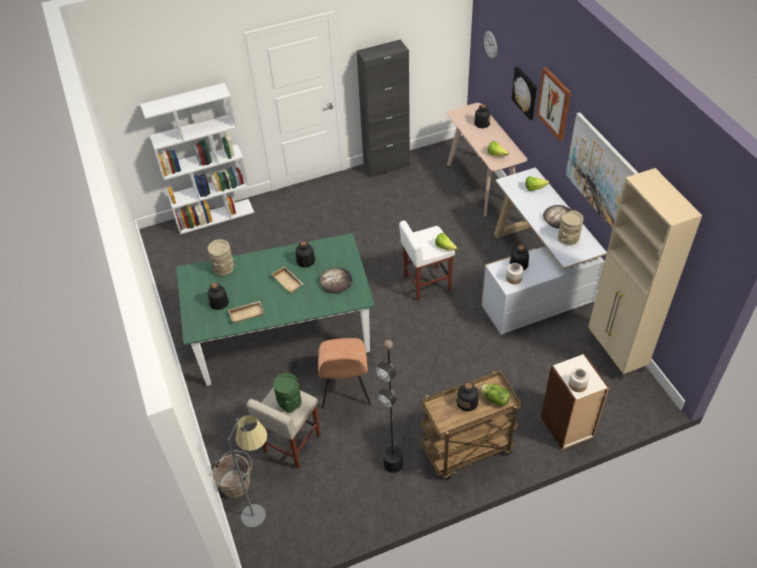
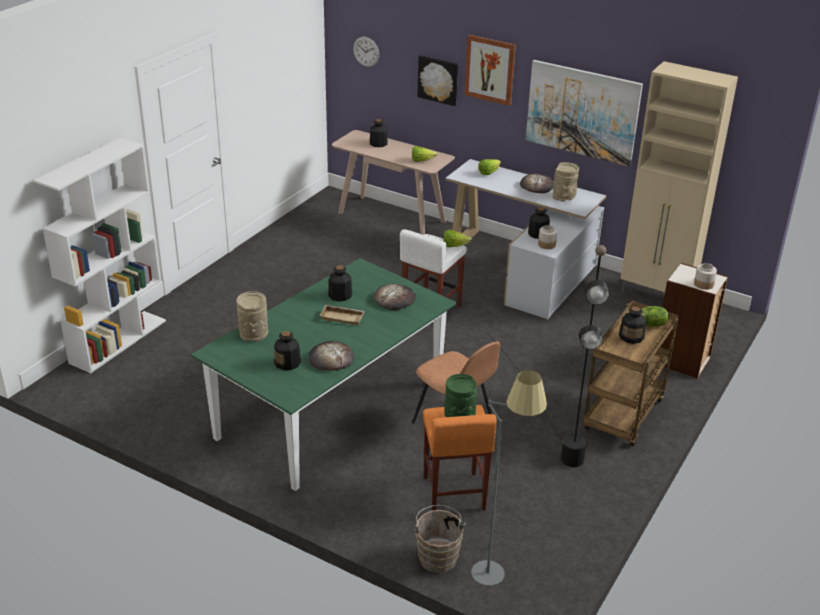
camera: 40 degrees left, 15 degrees down
(247, 313) = (331, 358): beige tray -> bread
(291, 444) = (454, 494): beige stool -> orange stool
(386, 166) = (275, 233): black cabinet -> none

